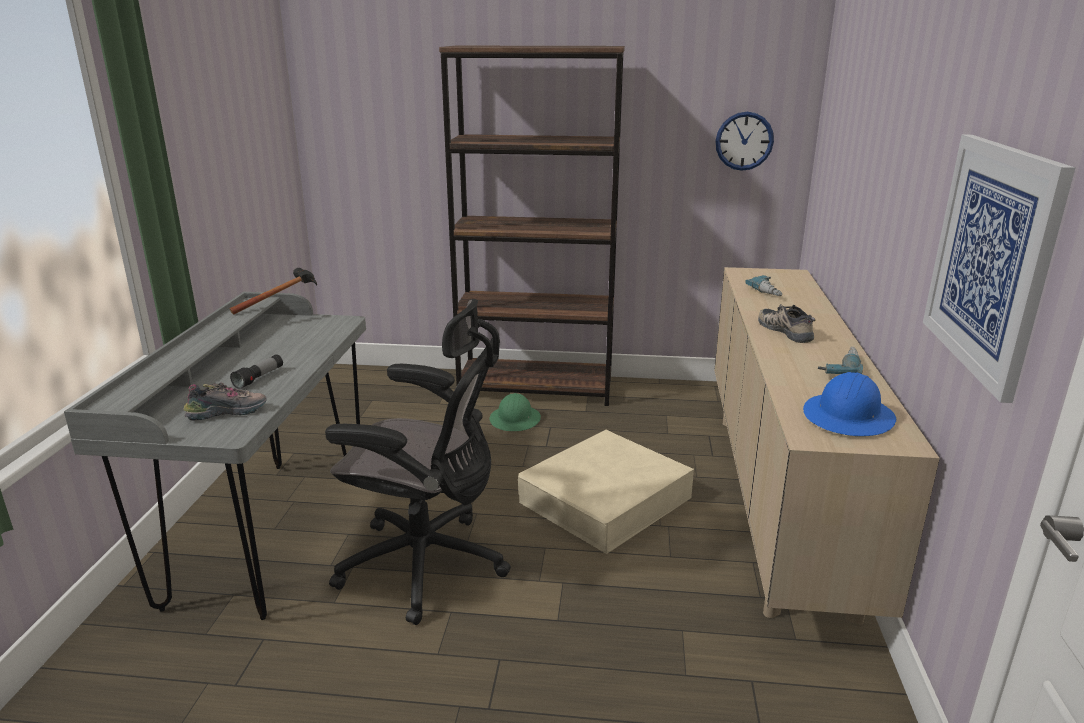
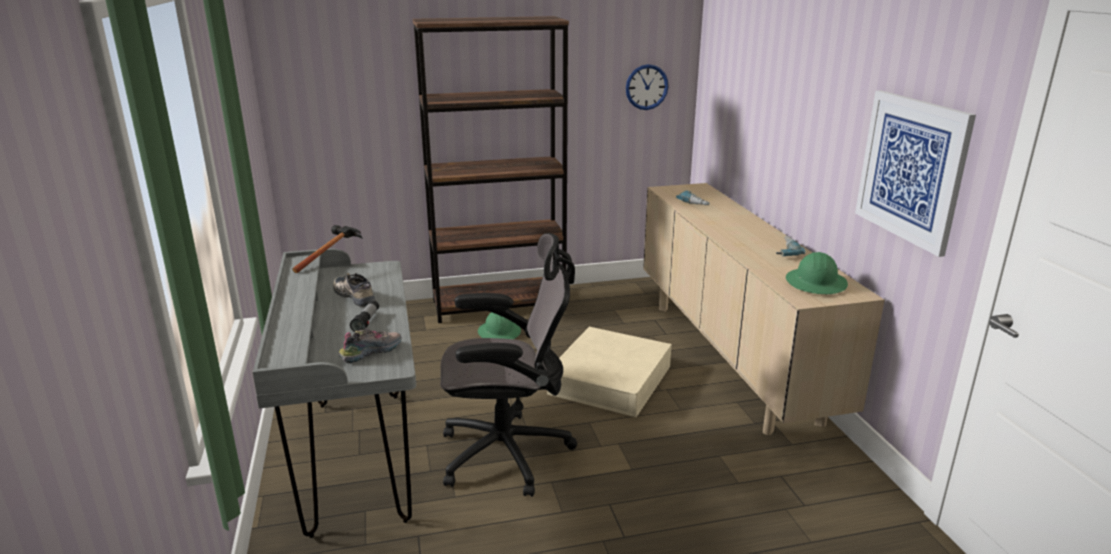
camera: 20 degrees left, 0 degrees up
(787, 331) = (731, 230): shoe -> shoe (356, 295)
(848, 417) = (816, 283): blue hard hat -> green hard hat

